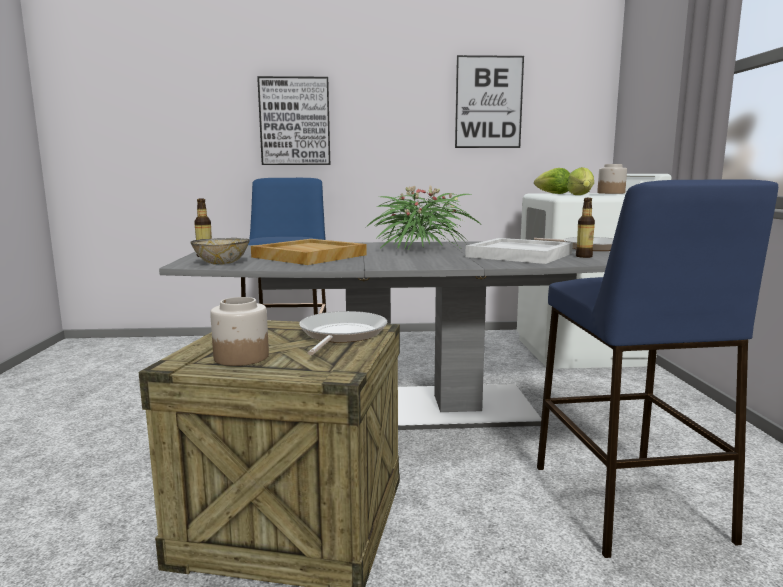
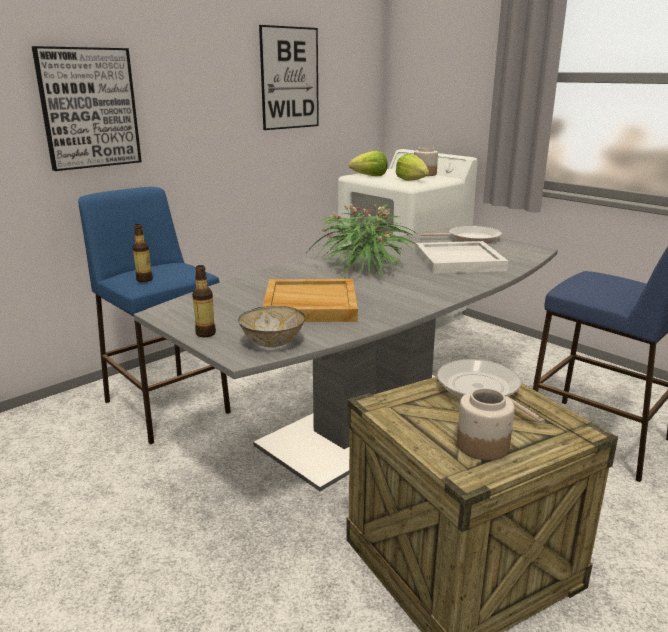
camera: 40 degrees left, 10 degrees up
(584, 256) = (500, 253): bottle -> bottle (144, 279)

